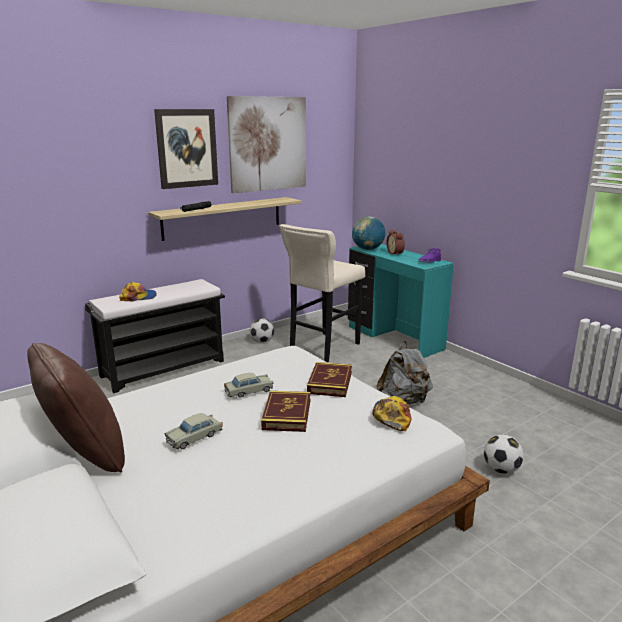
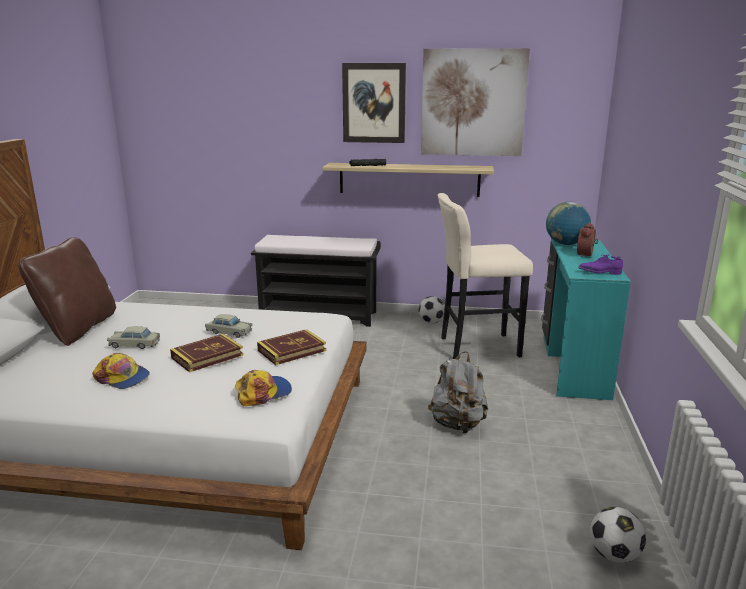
camera: 45 degrees right, 0 degrees up
(138, 297) = (299, 240): cap -> cap (122, 378)
(501, 469) = (424, 531): football -> football (614, 555)

